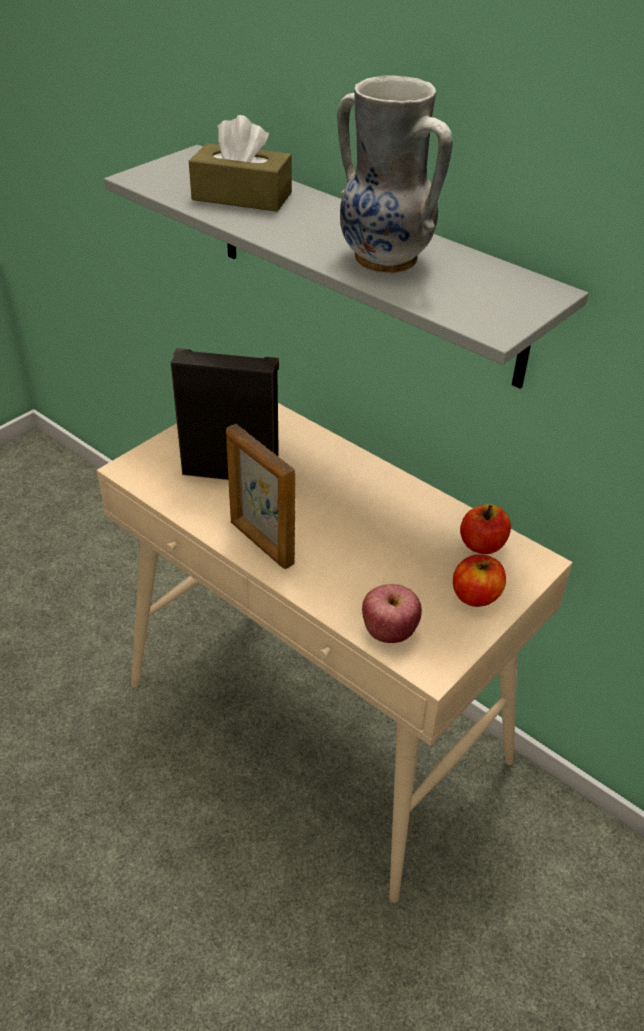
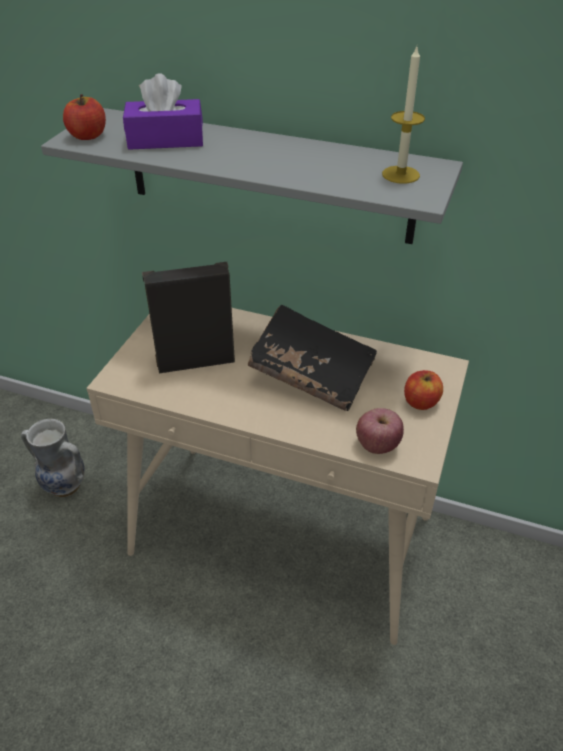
camera: 20 degrees left, 0 degrees up
(242, 196) = (166, 140): brown tissue box -> purple tissue box
(261, 543) = (249, 408): picture frame -> none
(360, 522) = (312, 372): none -> black book
(384, 260) = (309, 167): vase -> vase (64, 486)
(482, 545) = (405, 365): apple -> apple (88, 136)
(490, 292) = (400, 174): none -> candle

